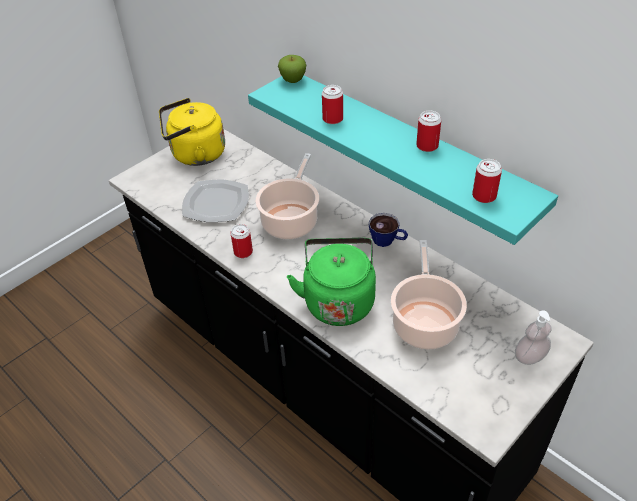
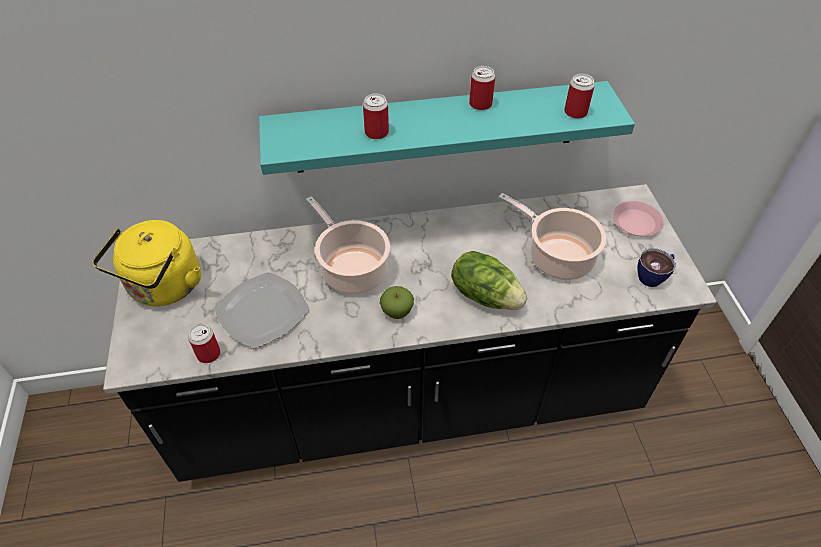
camera: 55 degrees left, 5 degrees up
(243, 252) = (357, 328): can -> can (208, 354)
(293, 80) = (279, 124): apple -> apple (397, 312)
(338, 300) = (485, 295): green kettle -> lettuce
(388, 241) = (446, 223): cup -> cup (653, 276)
(530, 357) = (636, 222): soap dispenser -> pink plate

